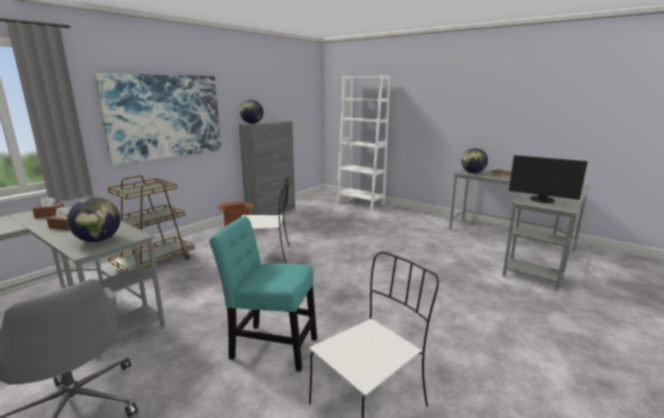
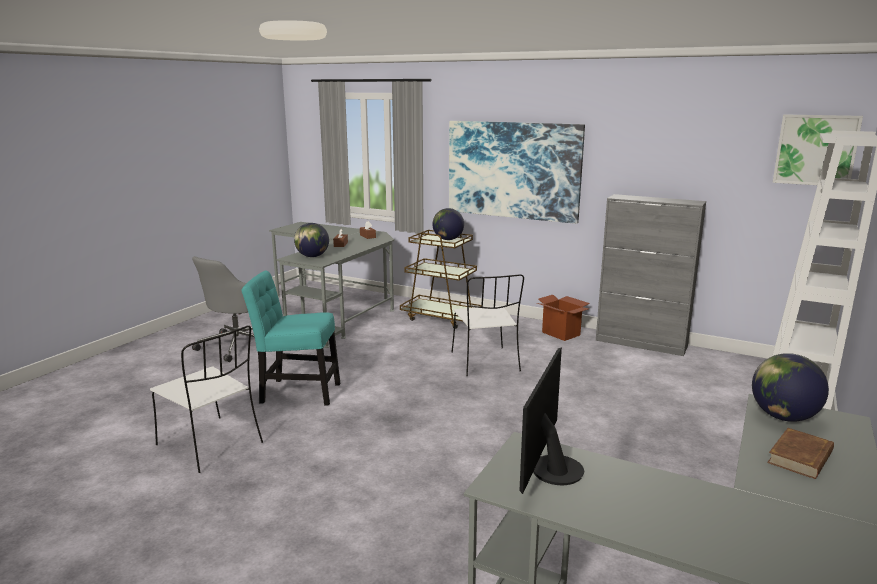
camera: 80 degrees right, 0 degrees up
(252, 123) = (627, 196): globe -> globe (448, 239)
(270, 346) = (296, 392): turquoise chair -> turquoise chair turned 90 degrees counterclockwise
(310, 88) = (815, 150): none -> picture

